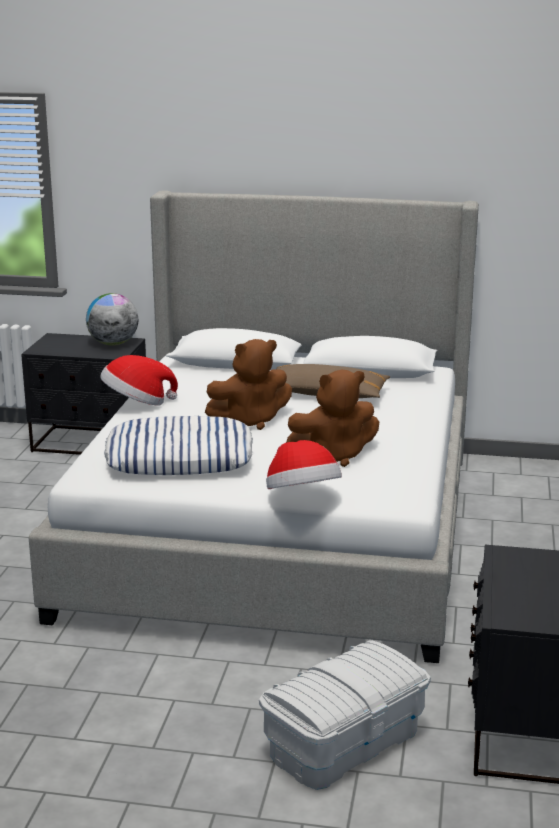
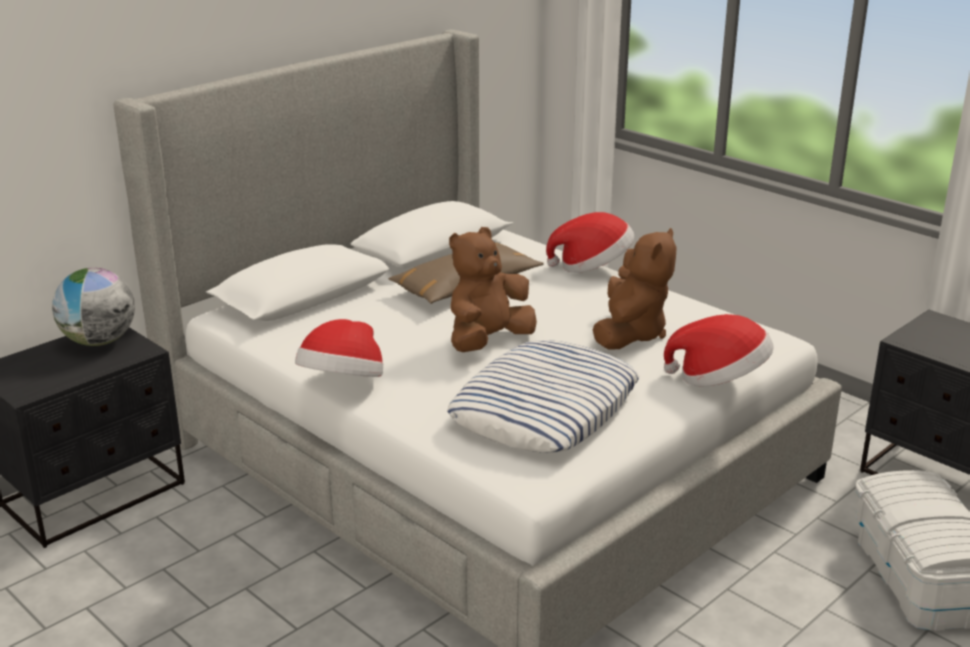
camera: 55 degrees left, 5 degrees up
(250, 420) = (488, 341): brown plush toy -> brown plush toy turned 150 degrees counterclockwise
(429, 418) = (592, 267): none -> hat

